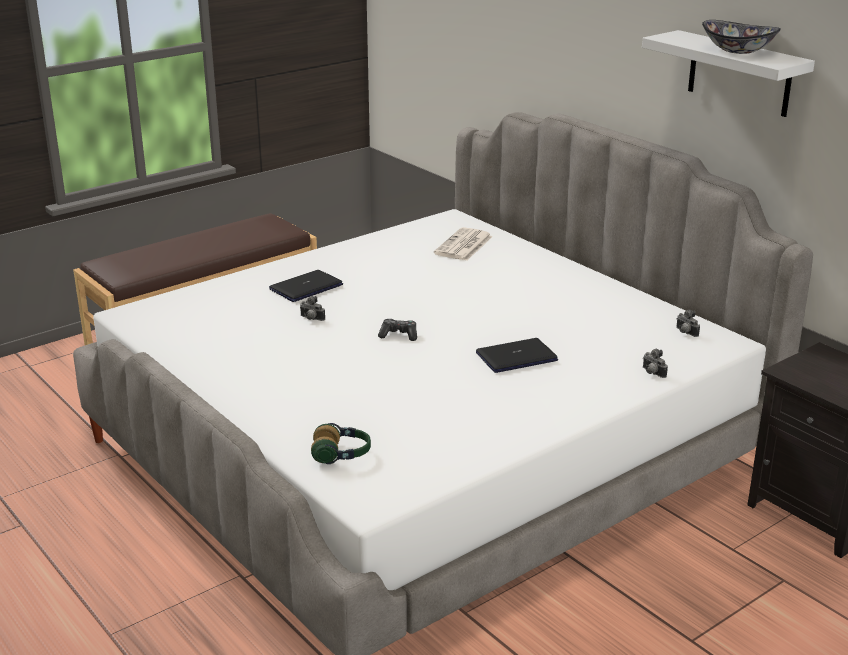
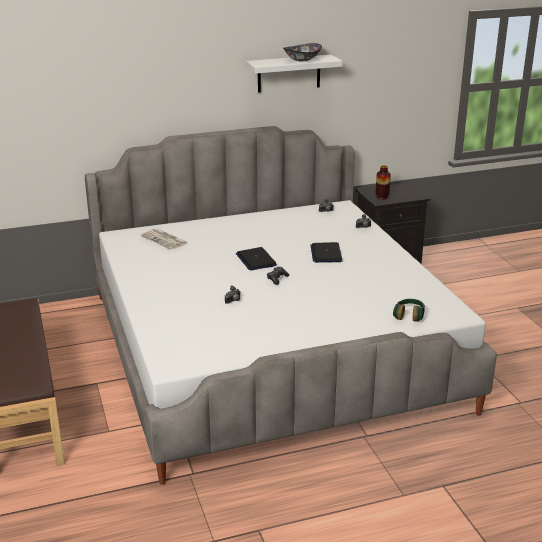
camera: 70 degrees left, 0 degrees up
(306, 287) = (183, 296): laptop -> laptop (255, 260)
(810, 371) = (382, 197): none -> vase

